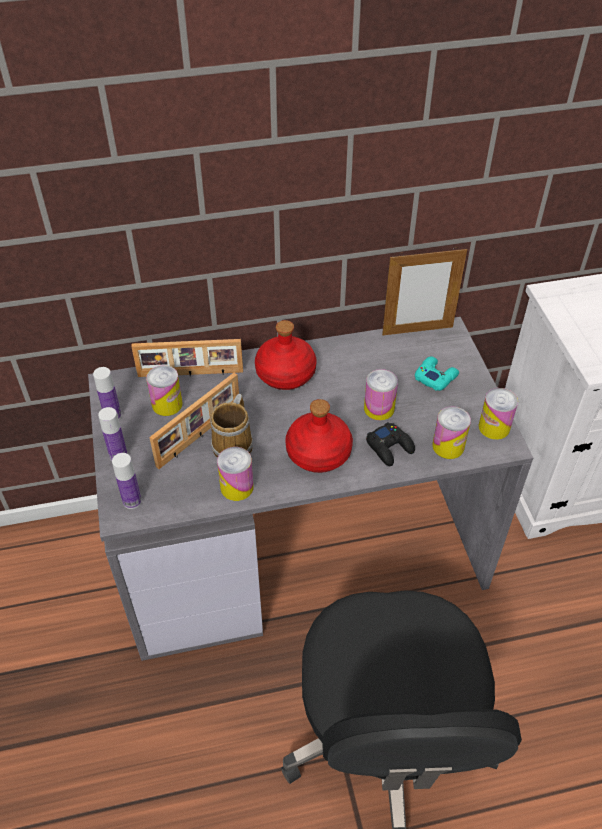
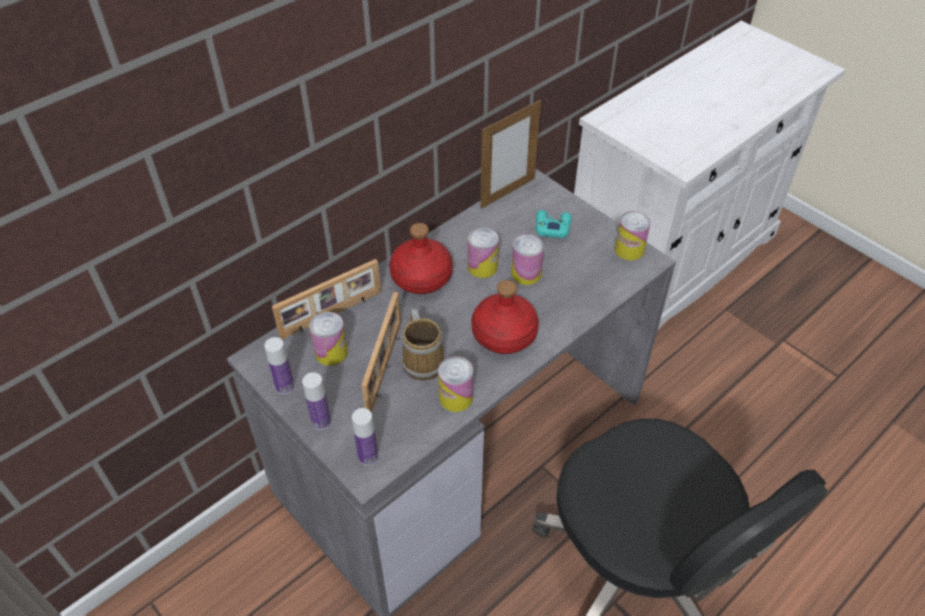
camera: 30 degrees left, 0 degrees up
(390, 447) = (560, 303): black game controller -> none
(448, 446) = (605, 281): can -> can (482, 267)

